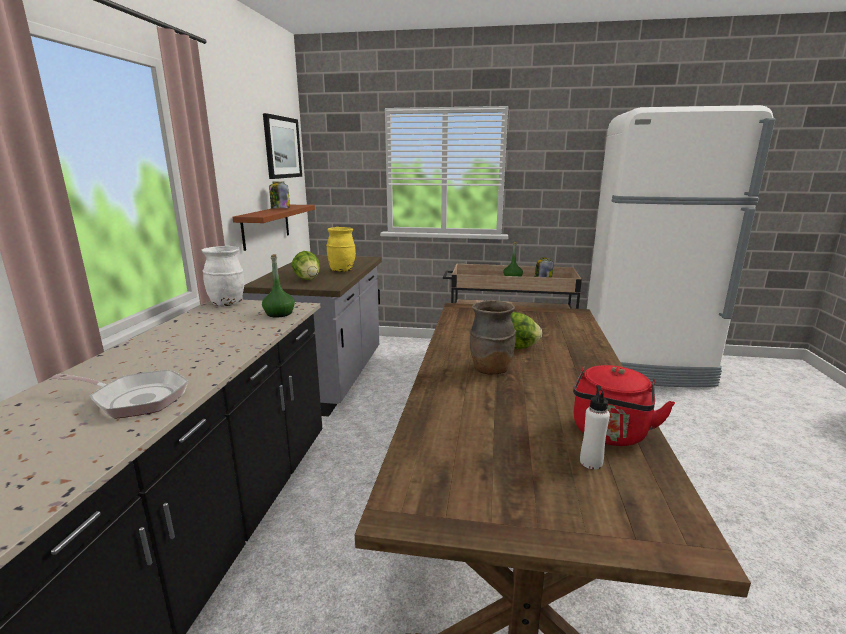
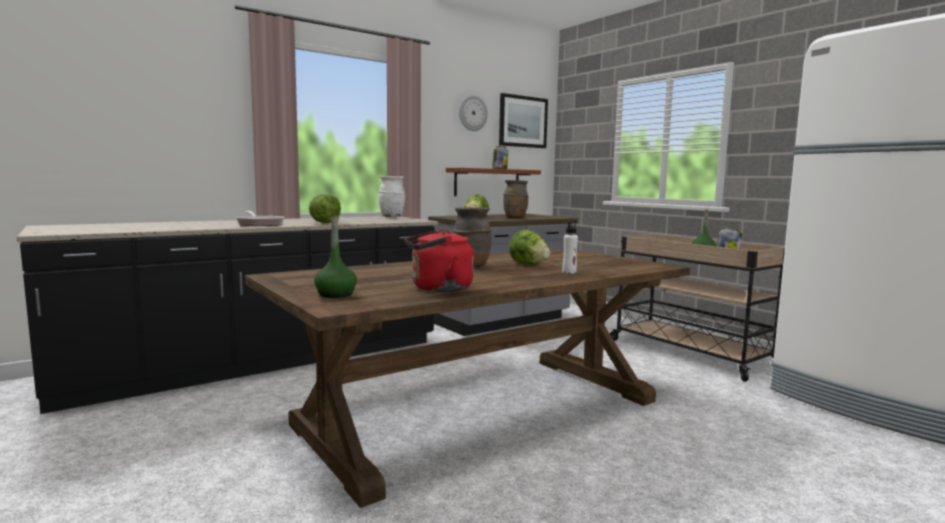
camera: 45 degrees right, 10 degrees down
(218, 354) = (325, 223): none -> lettuce
(244, 141) = (472, 113): none -> wall clock
(279, 314) = (400, 220): green bottle -> green bottle (335, 294)
(342, 270) = (515, 218): yellow vase -> brown vase
(591, 462) = (390, 289): white bottle -> white bottle (569, 272)

